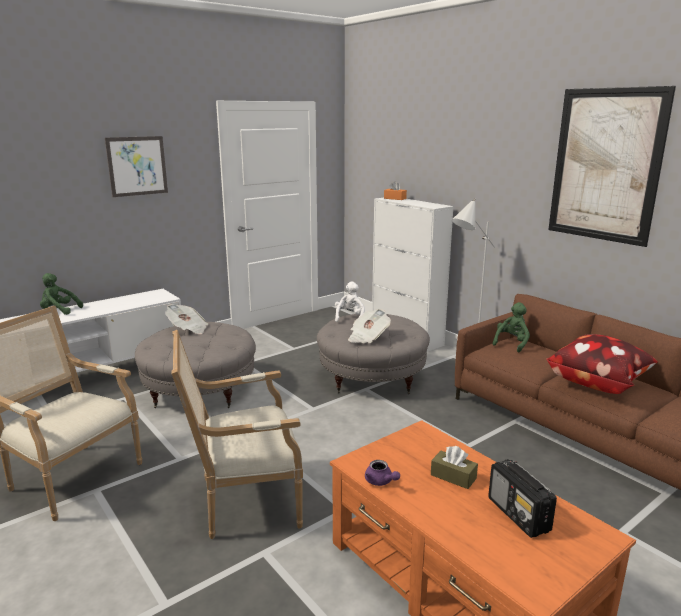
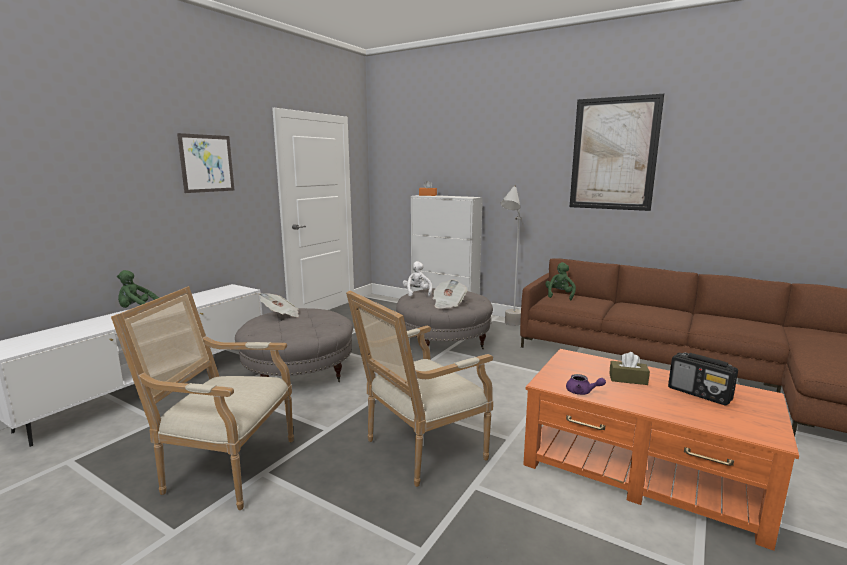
camera: 20 degrees left, 5 degrees down
(597, 382) = (642, 311): pillow -> none

